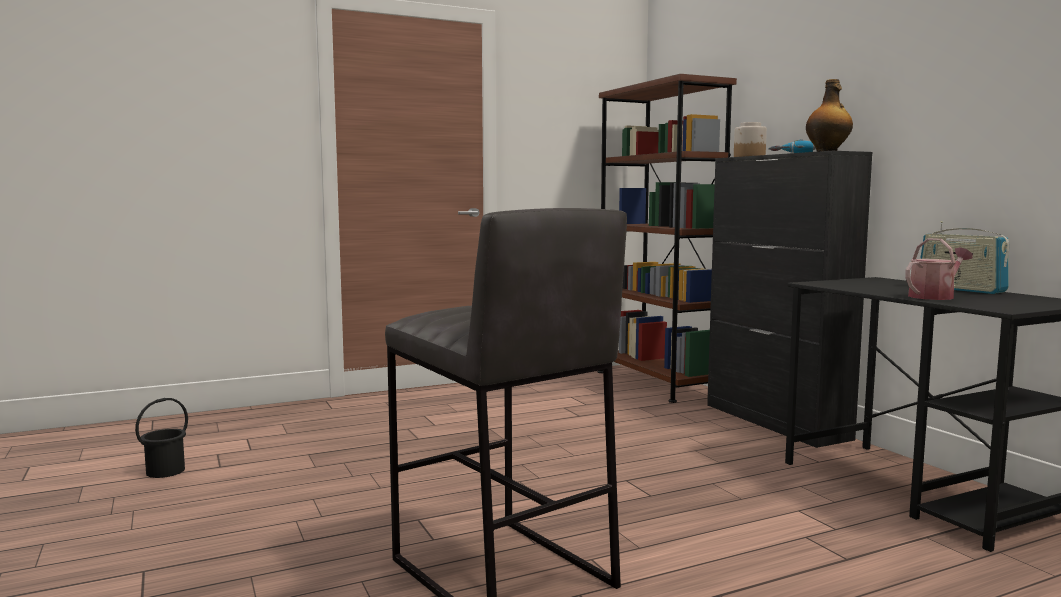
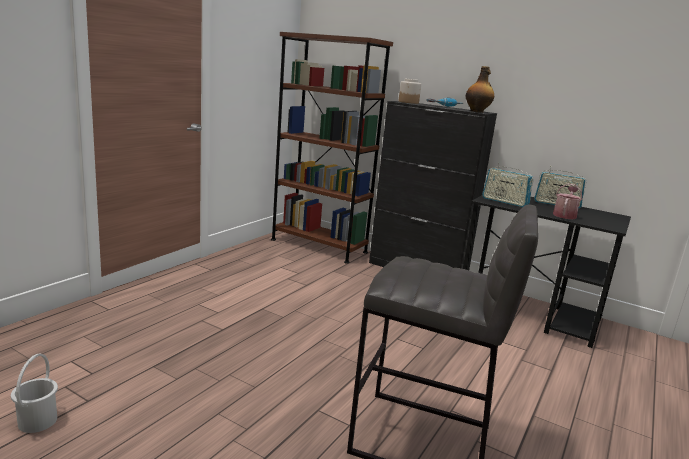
camera: 35 degrees left, 10 degrees up
(165, 471) = (37, 421): black bucket -> white bucket
(850, 284) = (505, 202): none -> radio

